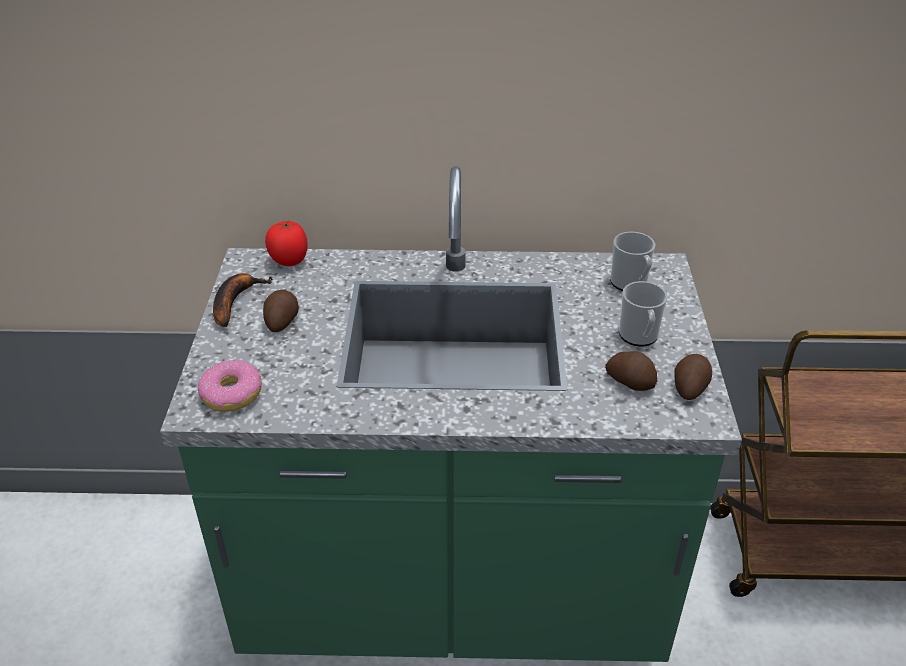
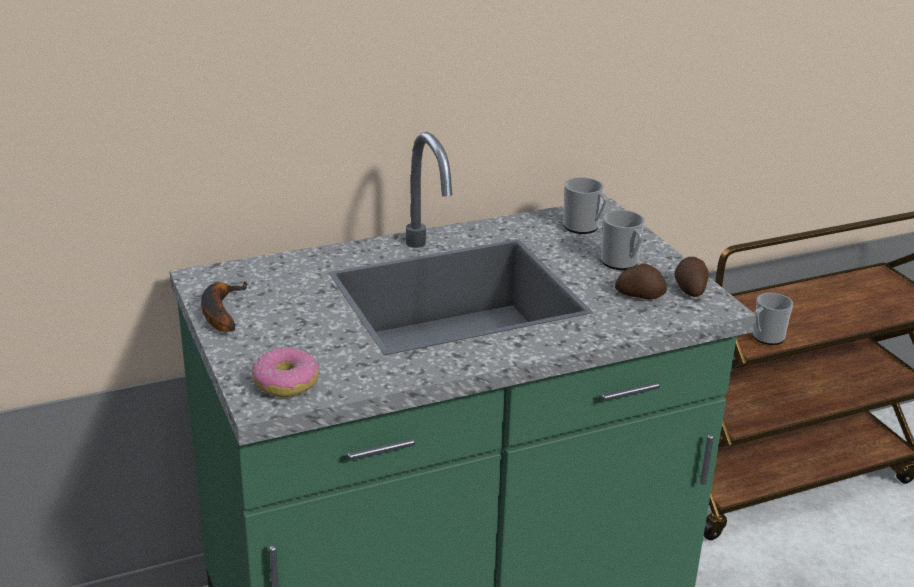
camera: 25 degrees left, 10 degrees down
(281, 321) = (283, 317): potato -> none
(289, 261) = (246, 269): tomato -> none
(828, 430) = (765, 338): none -> mug

